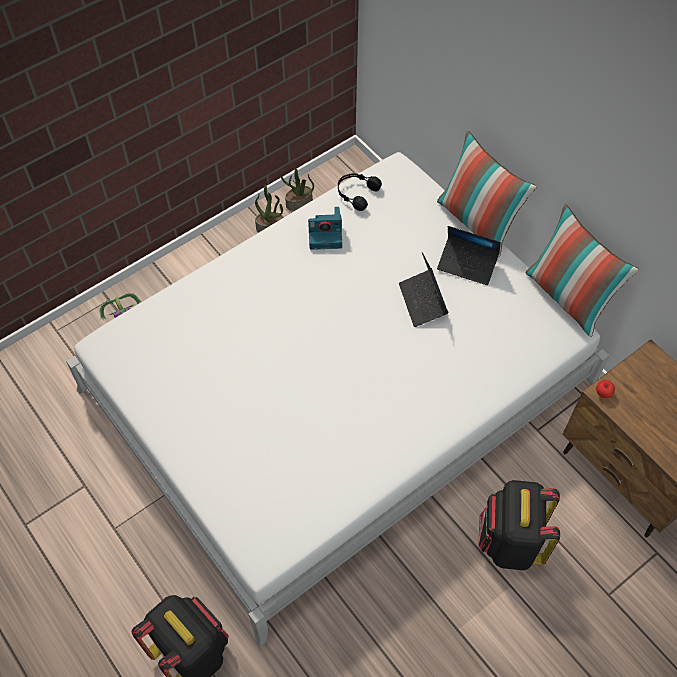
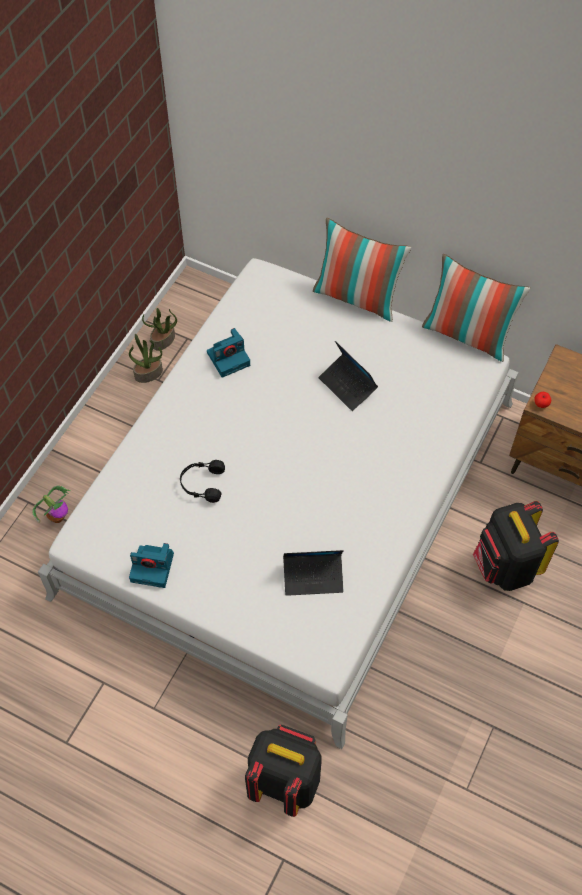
camera: 25 degrees left, 0 degrees up
(153, 397) = (153, 567): none -> camera
(356, 193) = (236, 310): black headphones -> black headphones (202, 484)
(467, 264) = (369, 338): laptop -> laptop (313, 577)

